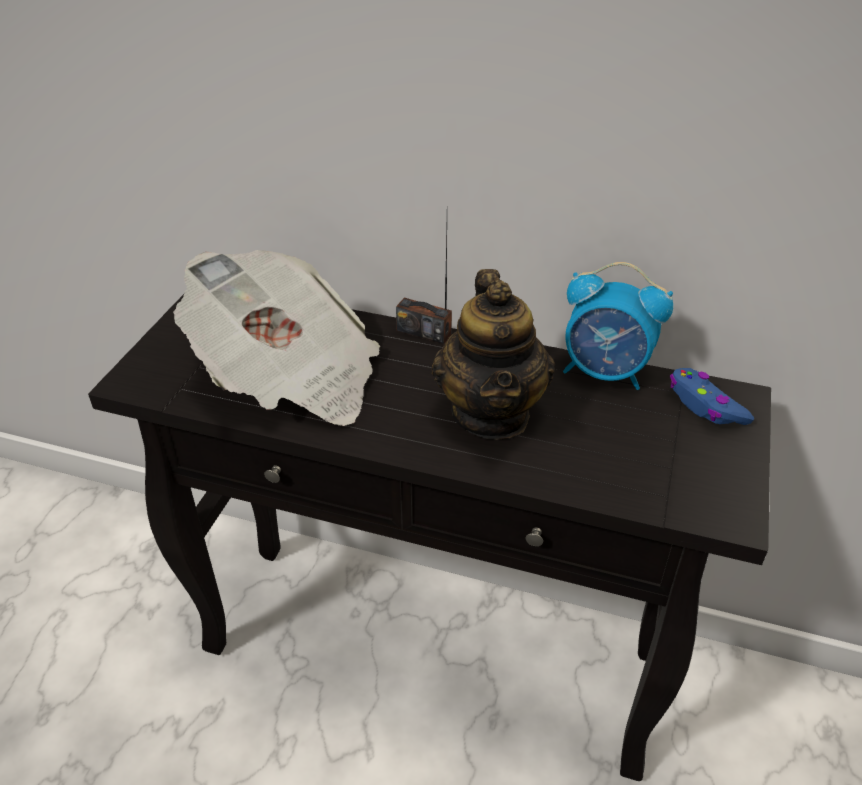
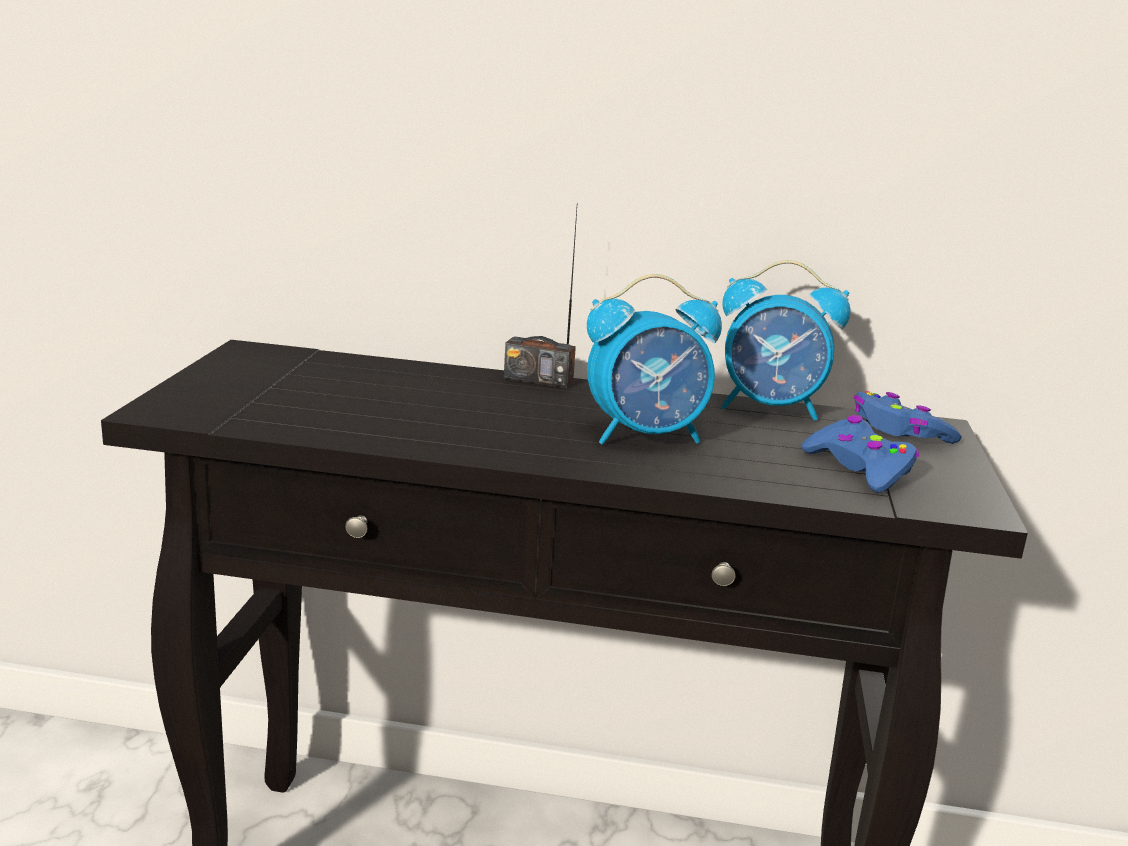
camera: 10 degrees left, 20 degrees down
(290, 376) = (377, 408): newspaper -> none
(491, 413) = (647, 436): teapot -> alarm clock
(653, 459) = (859, 468): none -> blue game controller

